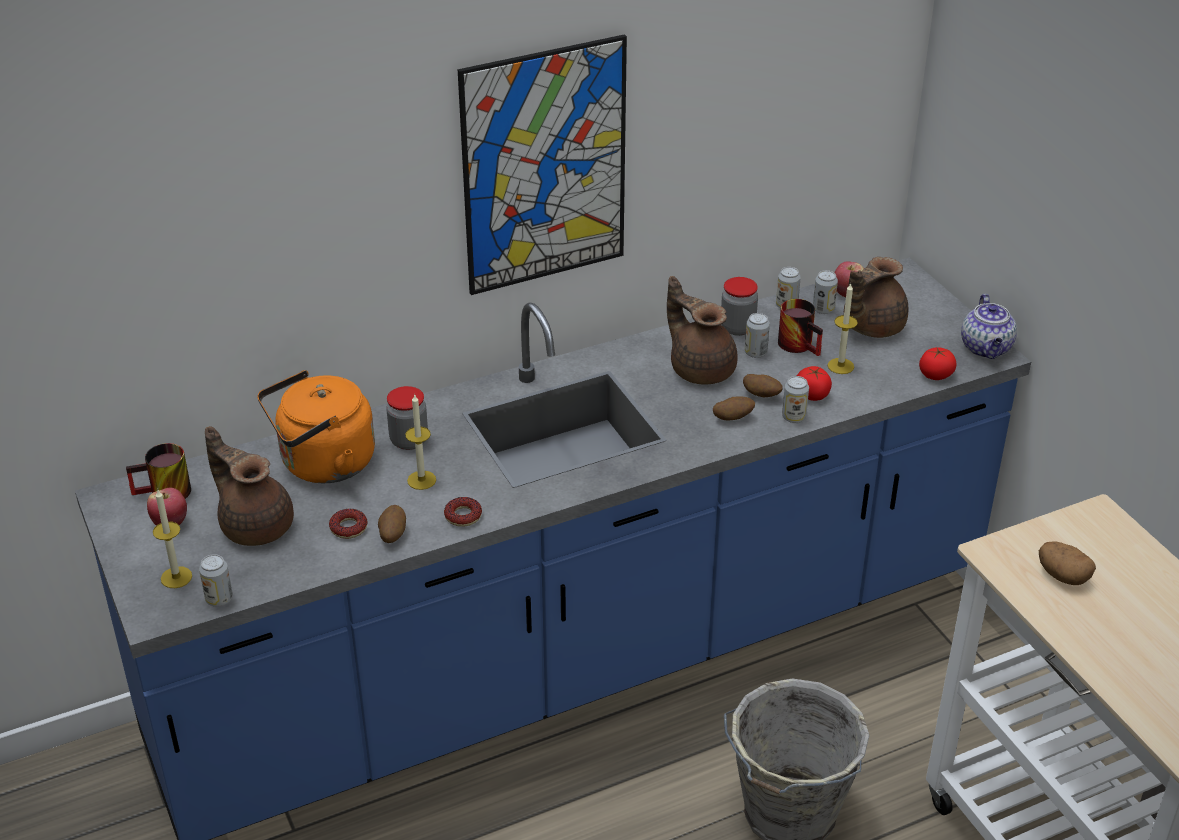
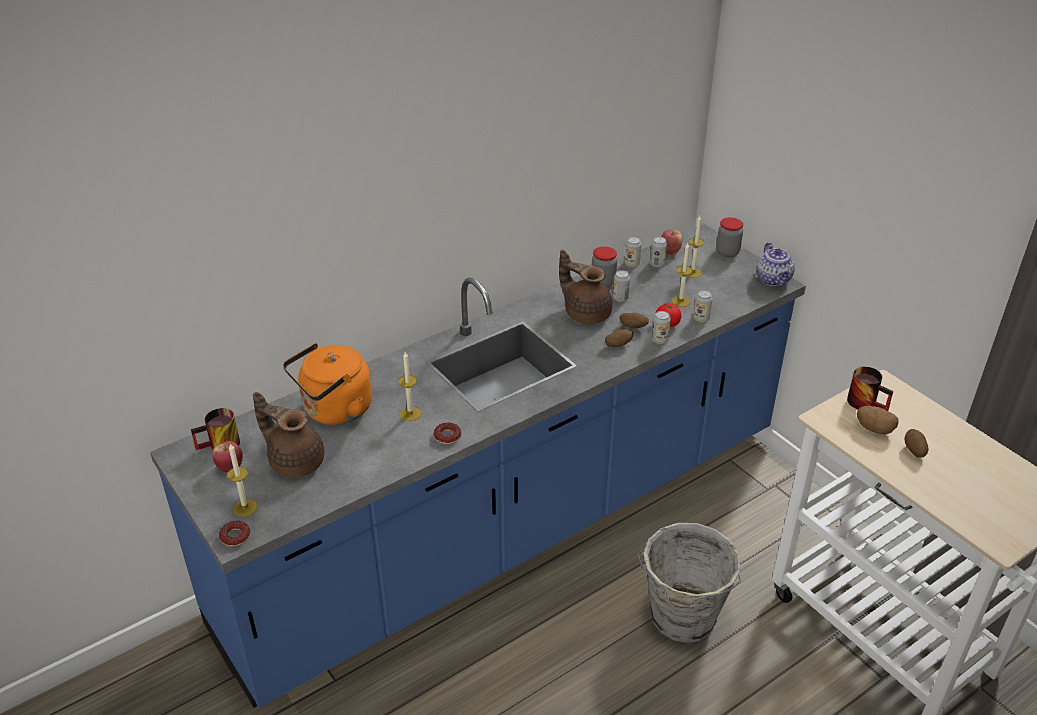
camera: 10 degrees left, 0 degrees up
(219, 599) = (282, 520): can -> can (701, 319)
(348, 528) = (366, 455): donut -> donut (235, 537)
(392, 534) = (399, 456): potato -> potato (913, 451)
(409, 441) = (393, 386): jar -> jar (727, 252)
(544, 167) = (471, 179): picture -> none
(801, 344) = (650, 289): mug -> mug (867, 402)
(870, 326) = (692, 272): brown teapot -> candle
(935, 375) = (746, 301): tomato -> none

